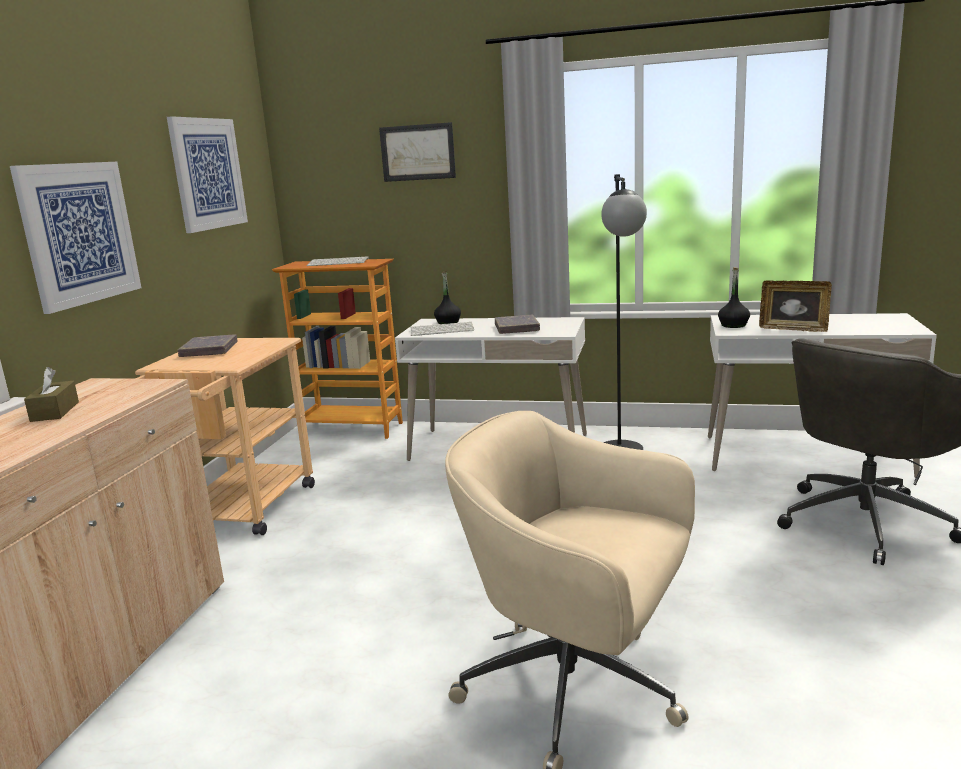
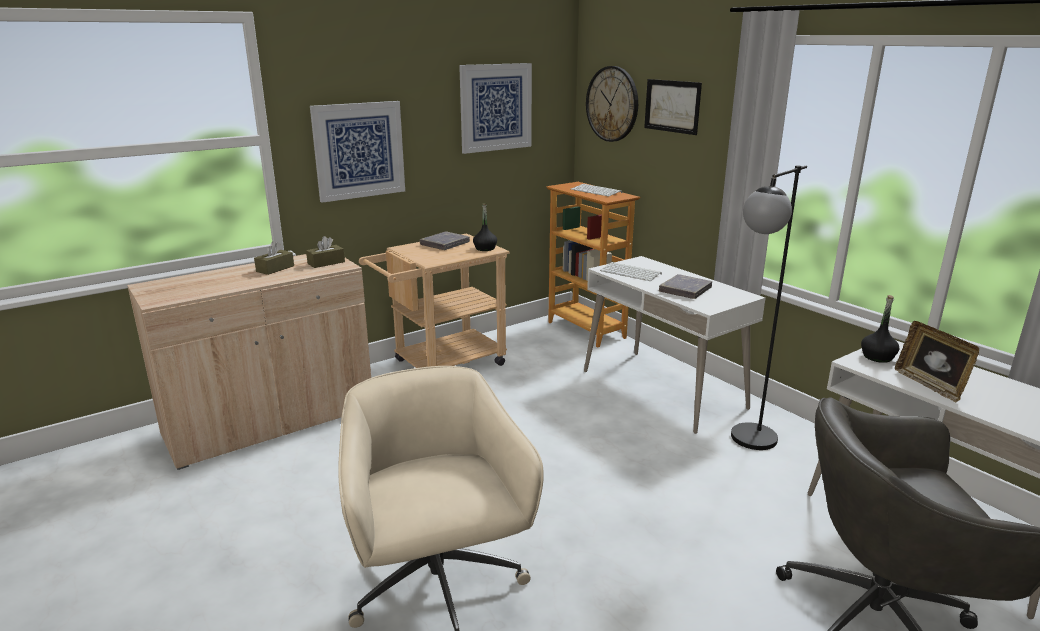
camera: 40 degrees right, 5 degrees up
(122, 388) = (326, 263): none -> brown tissue box
(331, 163) = (612, 104): none -> wall clock
(448, 322) = (650, 266): black bottle -> black bottle (485, 248)

